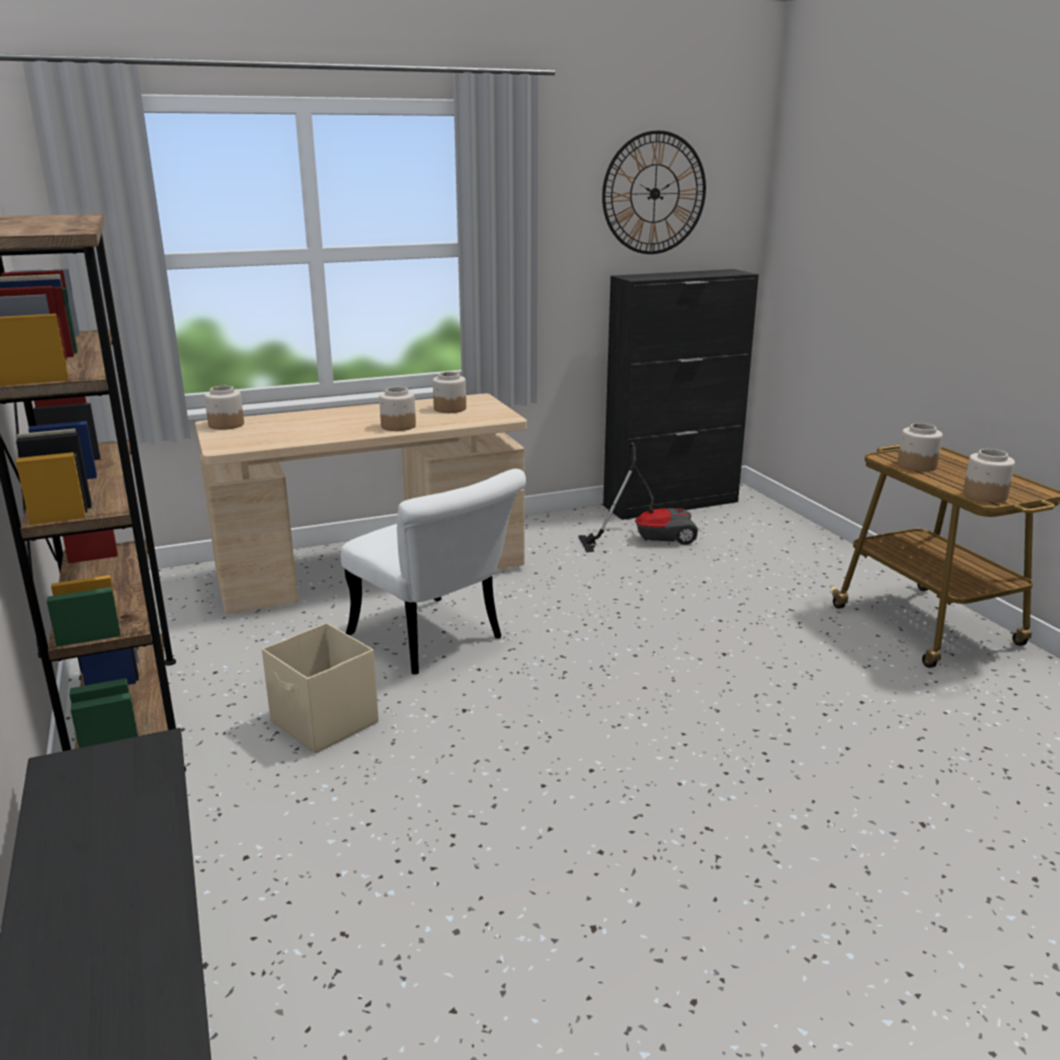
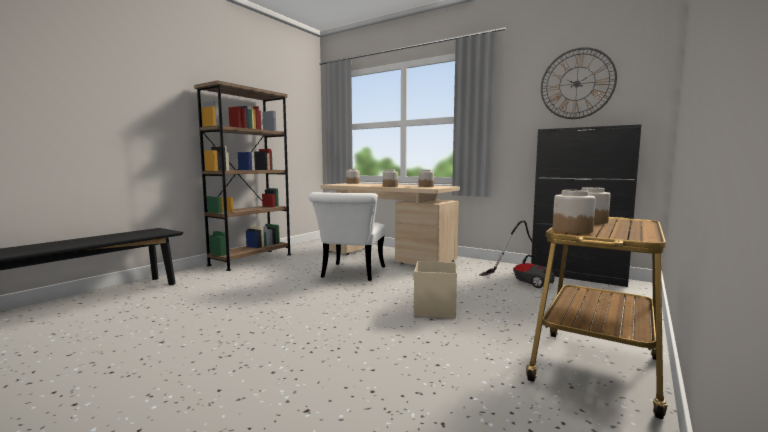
camera: 55 degrees right, 15 degrees down
(324, 723) = (273, 276): beige storage box -> beige storage box (434, 310)

